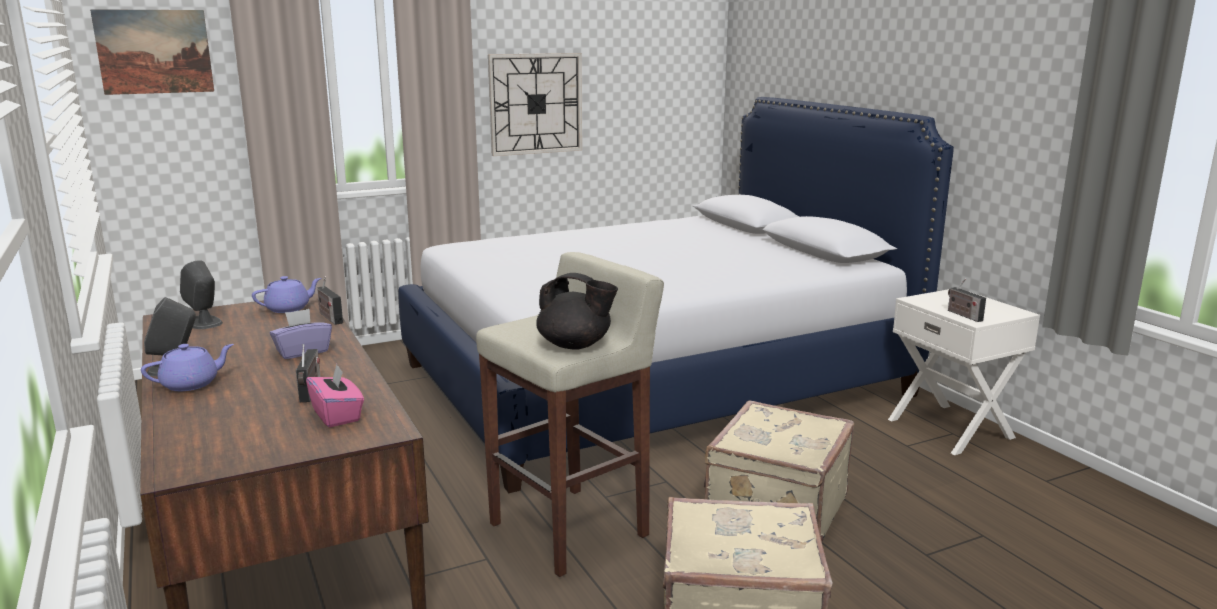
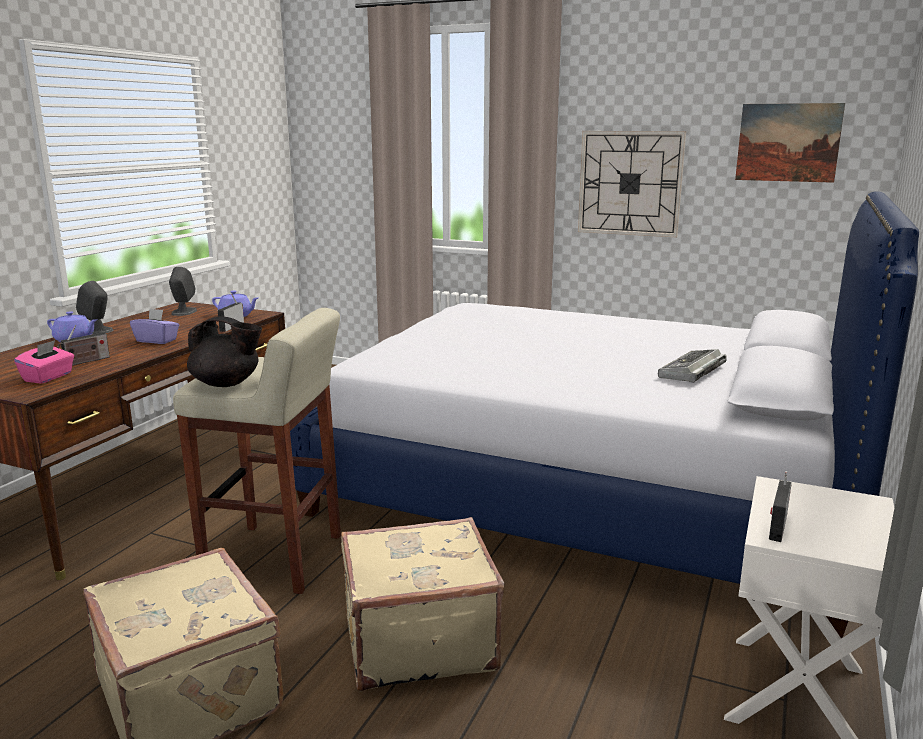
camera: 50 degrees right, 0 degrees up
(154, 51) = (331, 124): picture -> picture (788, 142)
(575, 345) = (226, 384): black teapot -> black teapot turned 60 degrees counterclockwise
(749, 250) = (692, 372): none -> keyboard

